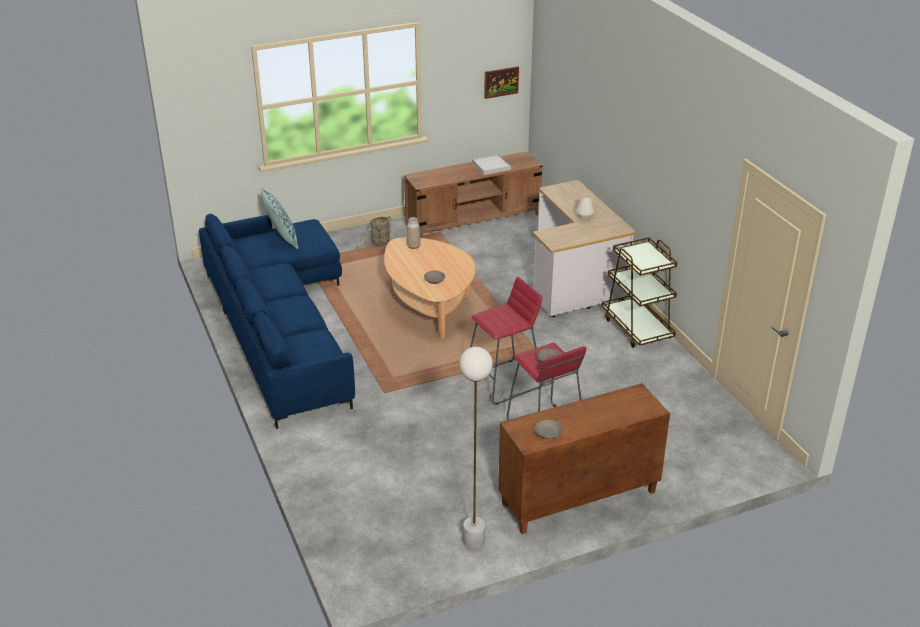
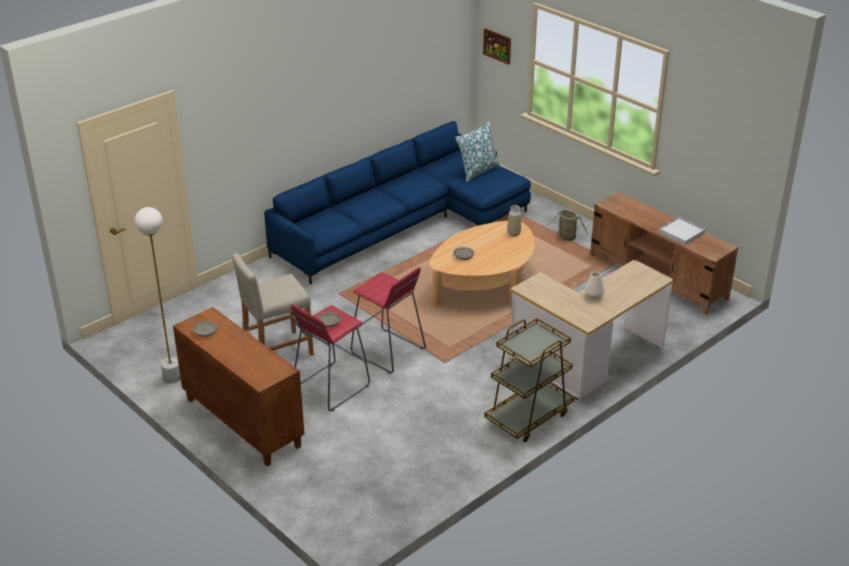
camera: 70 degrees right, 0 degrees up
(464, 454) = (277, 351): none -> beige stool
(501, 82) = (738, 159): picture -> picture (497, 46)

